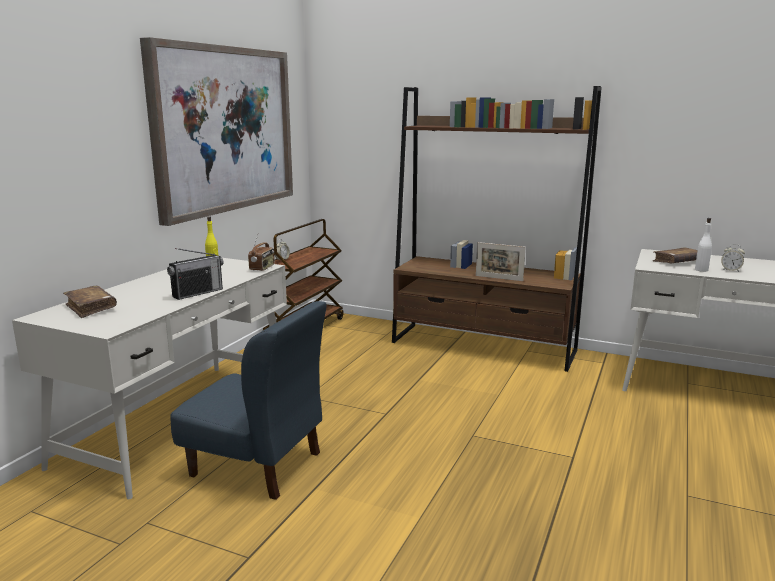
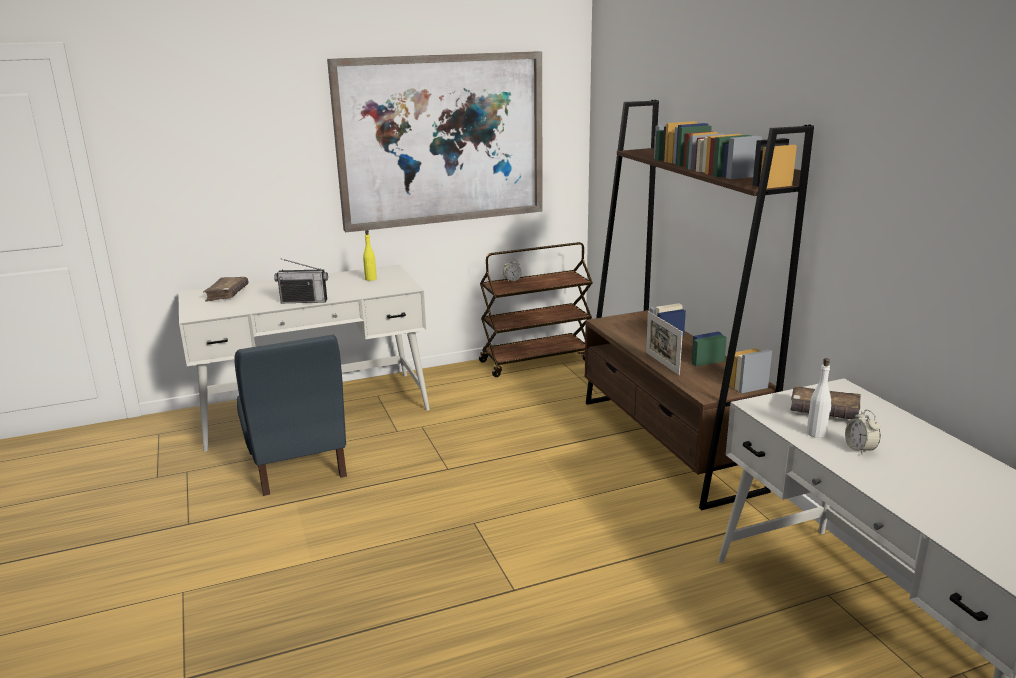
camera: 45 degrees right, 5 degrees up
(262, 268) = (400, 289): radio -> none

